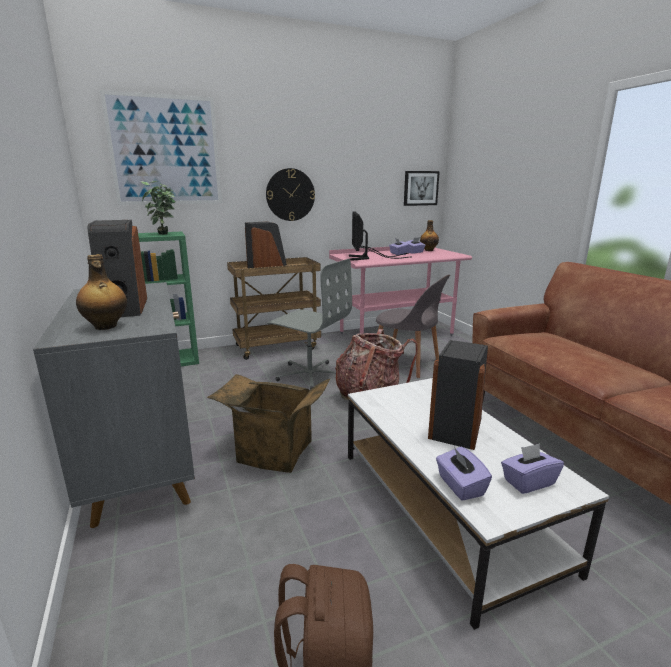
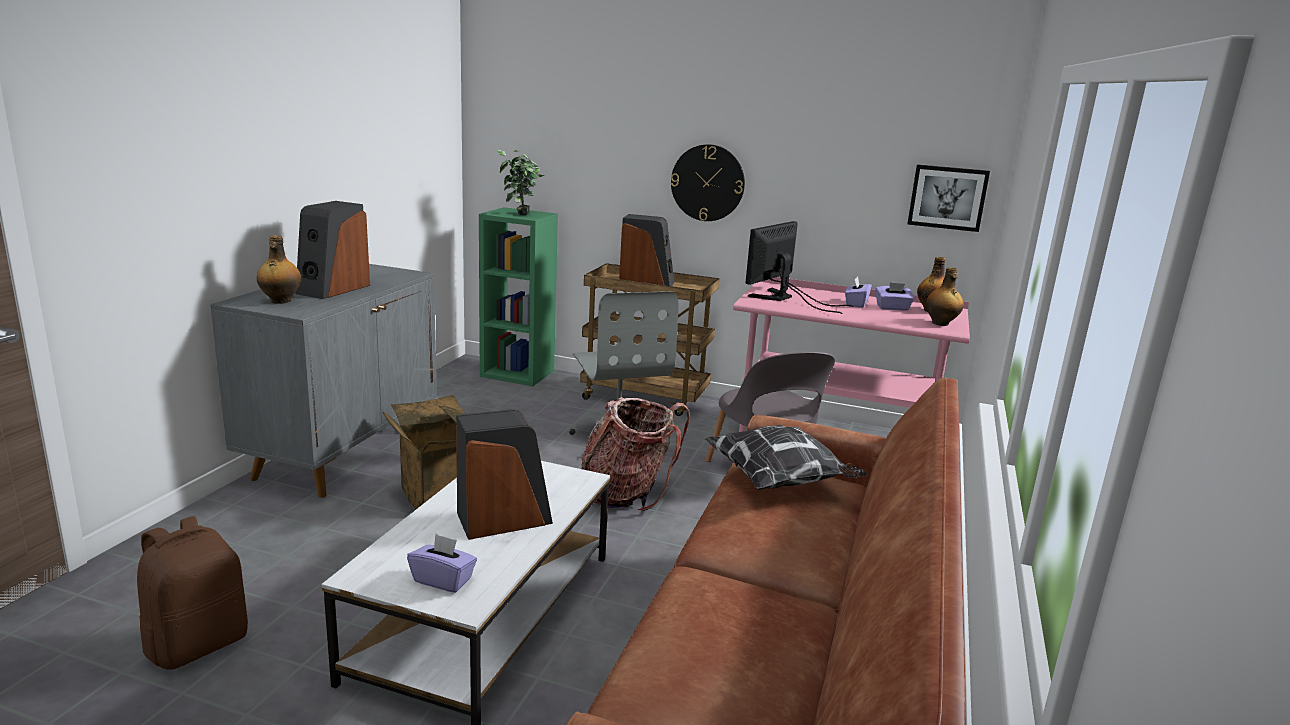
camera: 40 degrees right, 0 degrees up
(165, 151) = (554, 111): picture -> none
(448, 253) = (940, 323): none -> bottle
(460, 486) = (390, 551): purple tissue box -> none
(540, 340) = (780, 482): none -> pillow

